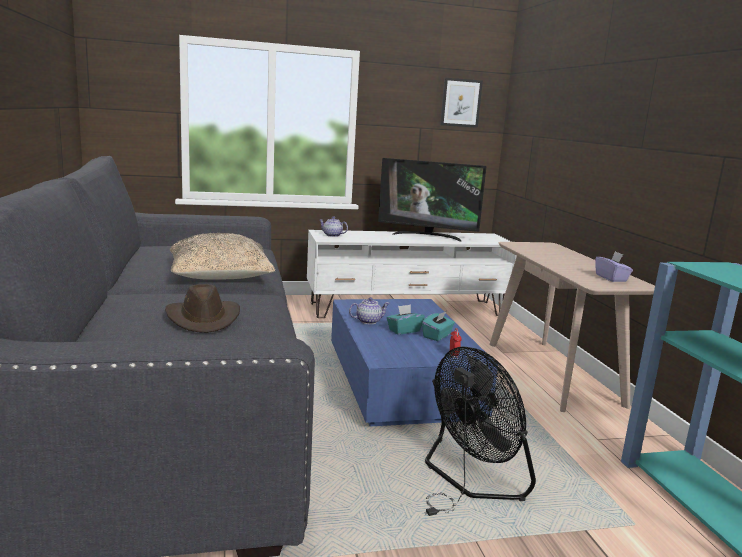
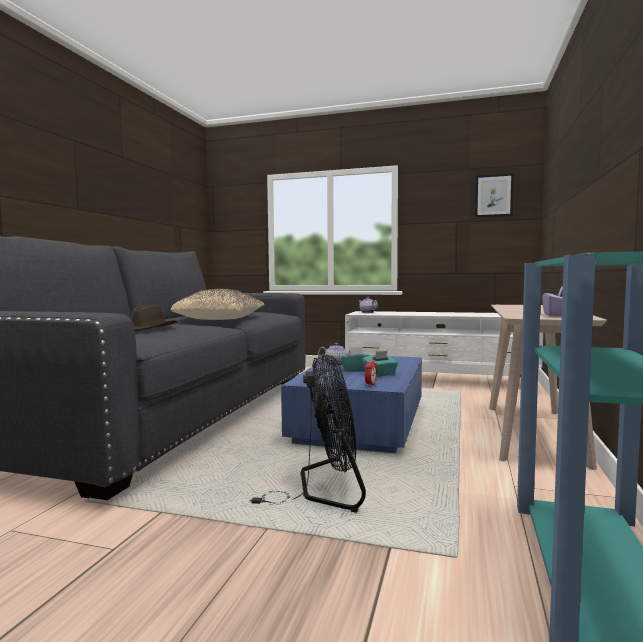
camera: 30 degrees right, 10 degrees down
(427, 235) = (456, 313): television -> none

